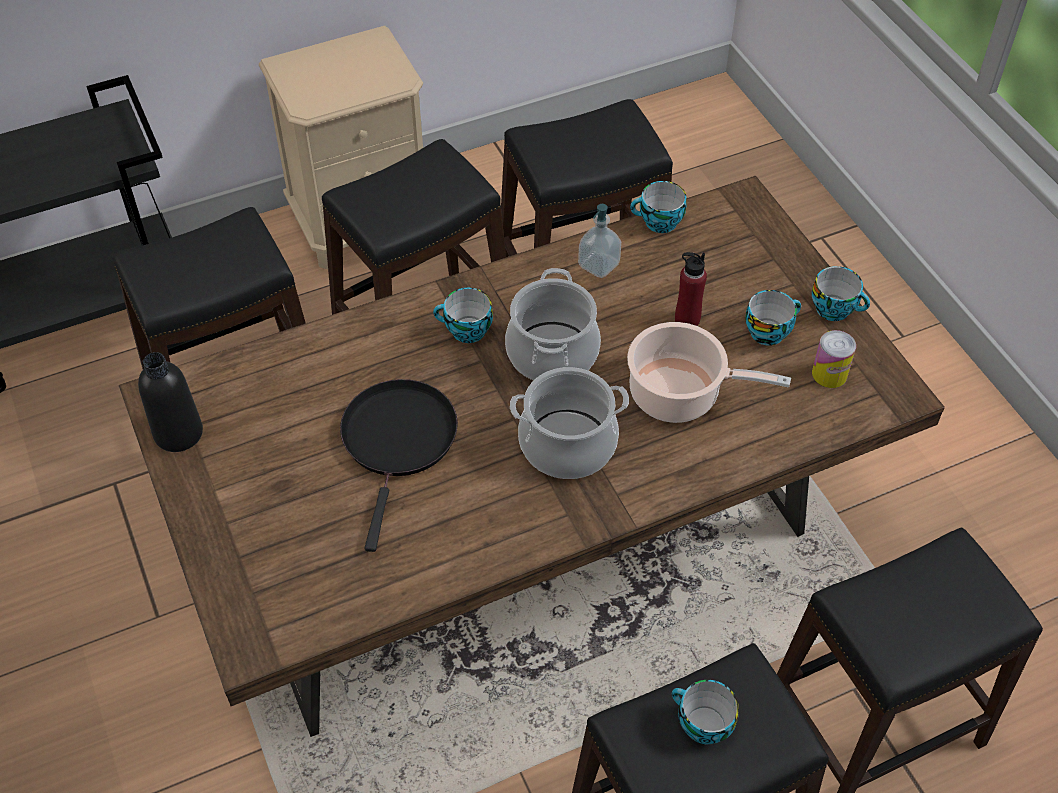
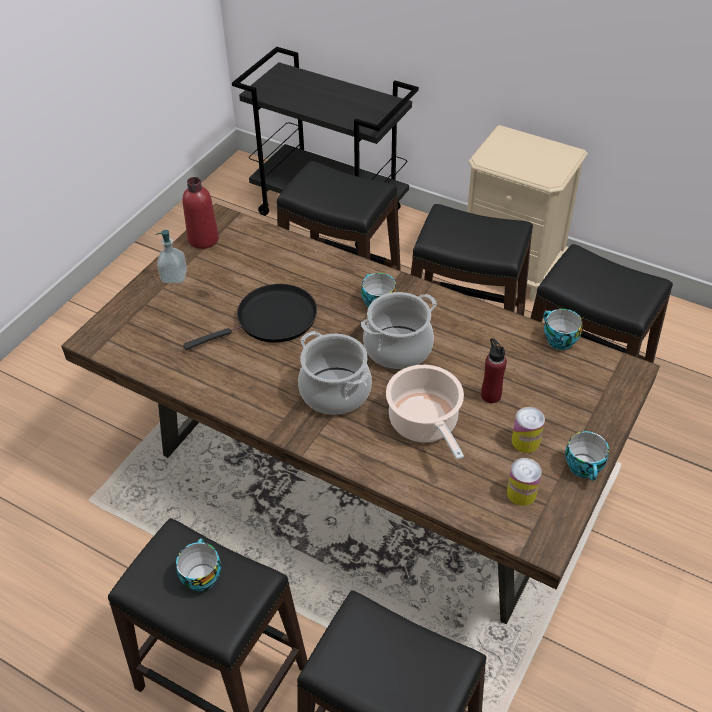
camera: 55 degrees right, 5 degrees down
(178, 433) = (203, 239): black bottle -> red bottle
(598, 265) = (490, 331): soap dispenser -> soap dispenser (174, 277)
(768, 331) = (525, 441): cup -> can

